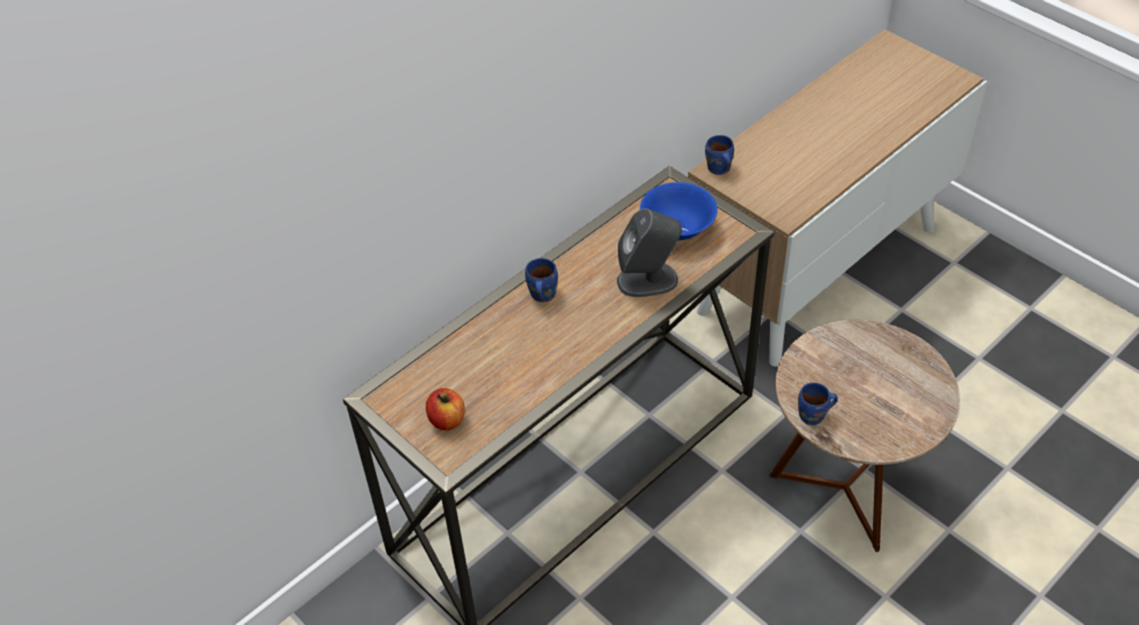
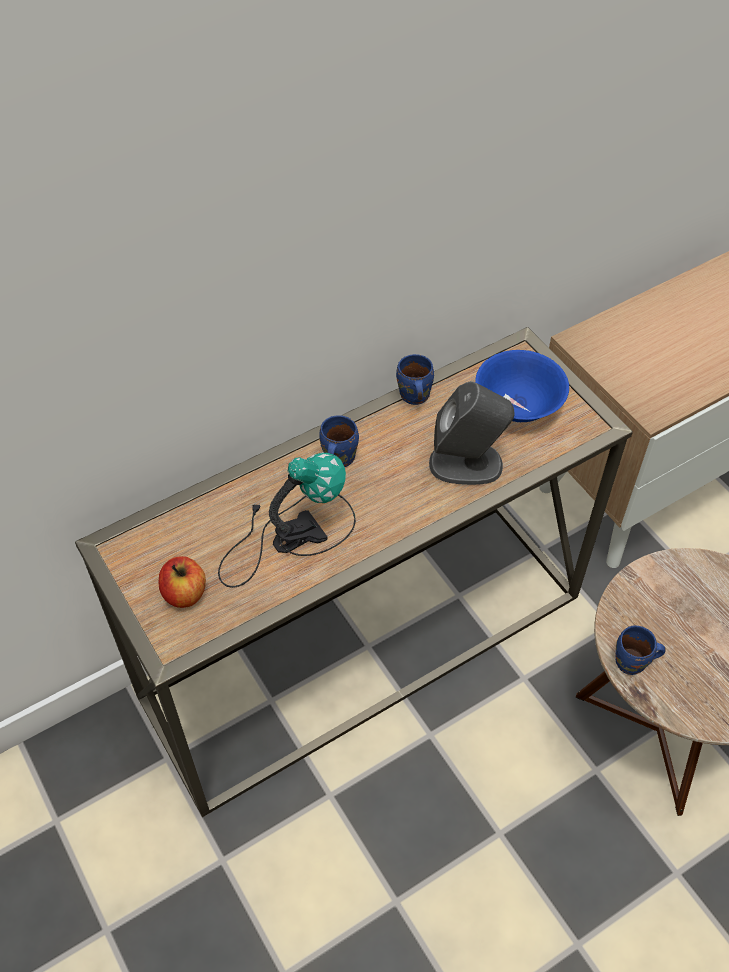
camera: 10 degrees right, 5 degrees up
(518, 360) = (288, 534): none -> table lamp
(718, 169) = (586, 340): blue mug -> blue mug (413, 397)

